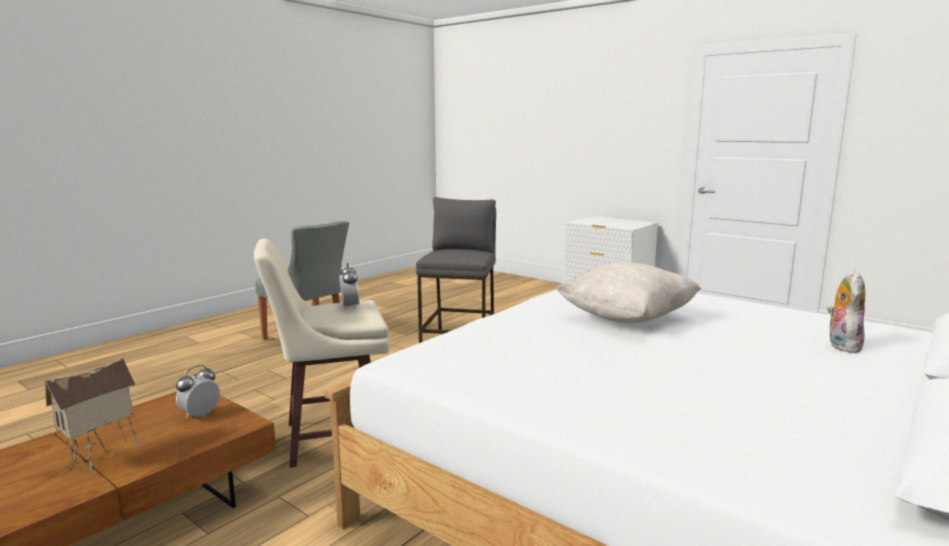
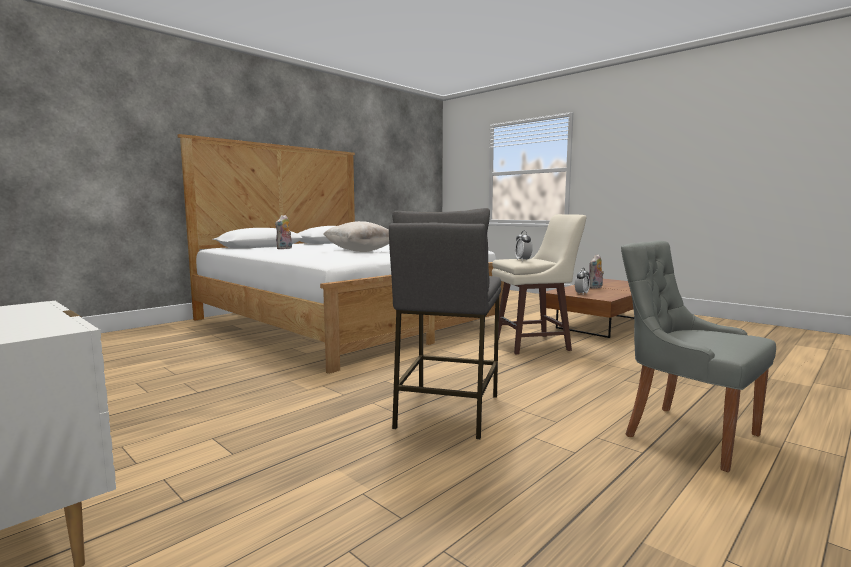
camera: 175 degrees left, 5 degrees down
(103, 459) = (595, 287): toy house -> plush toy

